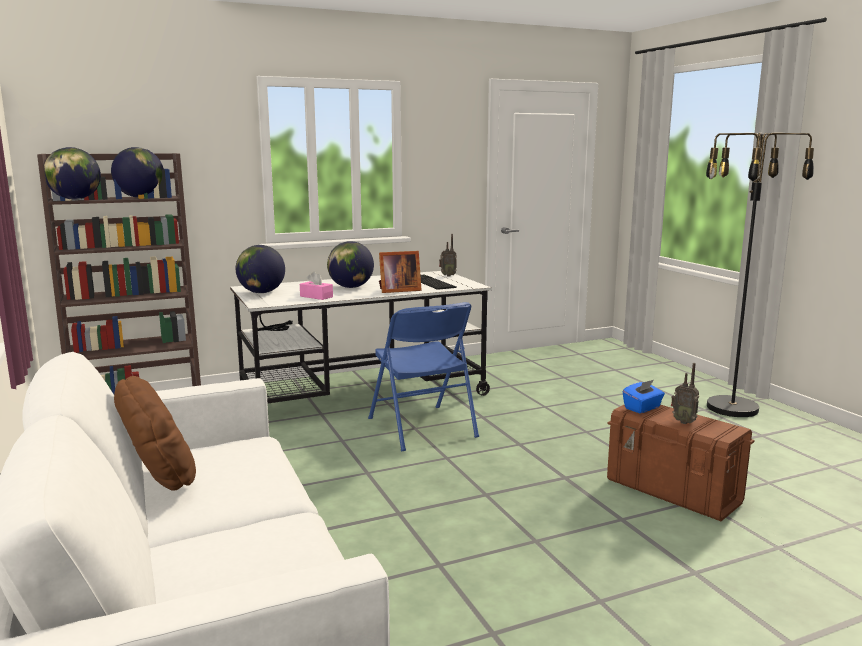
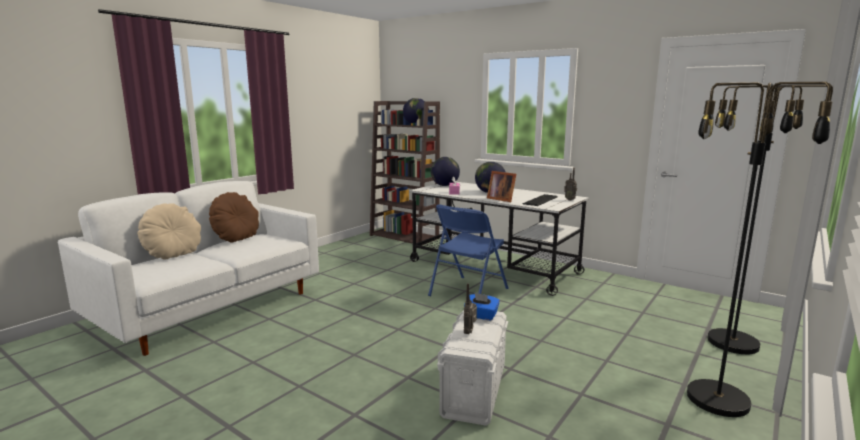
camera: 60 degrees right, 0 degrees up
(75, 199) = (389, 124): globe -> none
(171, 562) = (173, 256): none -> beige pillow
(647, 373) = (732, 343): none -> floor lamp
(673, 491) = (474, 391): brown storage box -> white storage box

